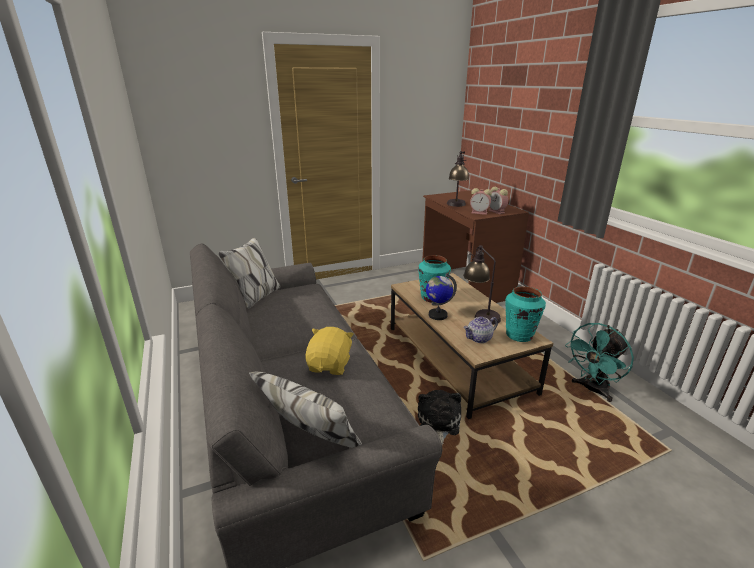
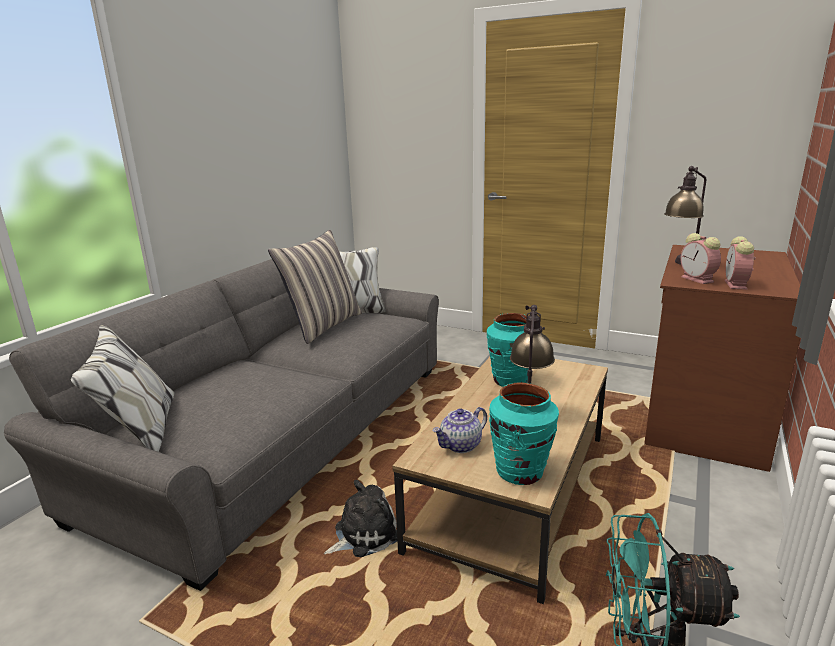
camera: 50 degrees right, 5 degrees down
(271, 312) = (323, 325): none -> pillow
(330, 365) = (265, 384): yellow plush toy -> none
(437, 315) = (472, 399): globe -> none
(479, 338) = (460, 445): teapot -> teapot turned 60 degrees counterclockwise

